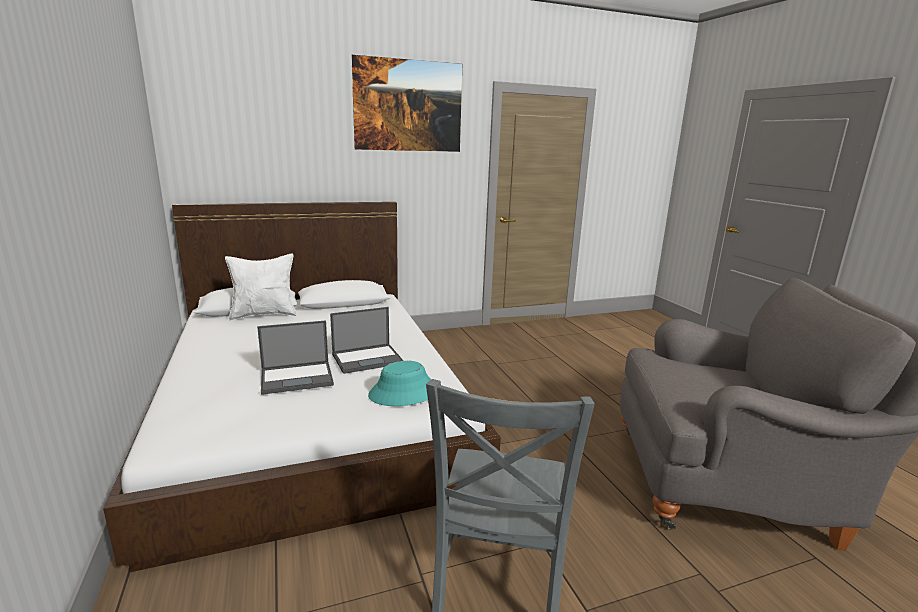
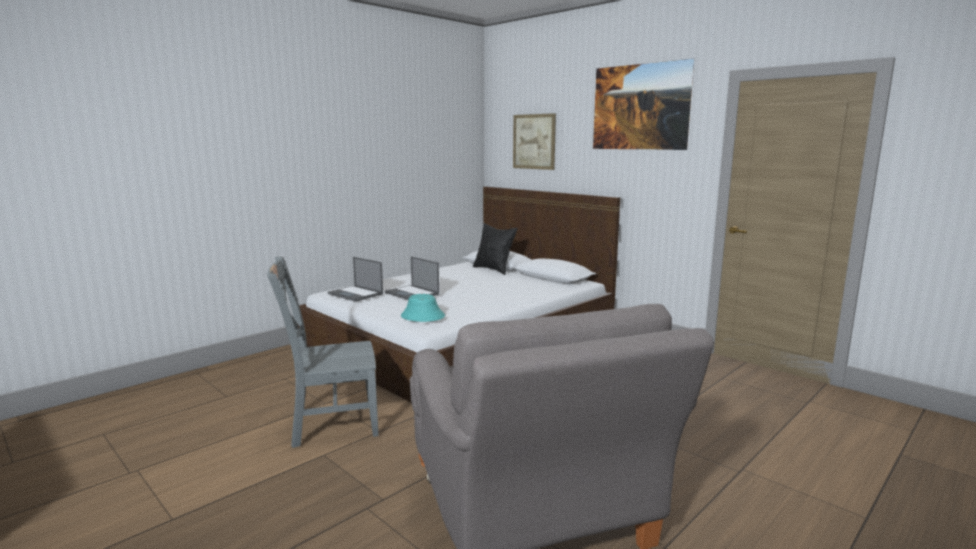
camera: 65 degrees right, 5 degrees down
(260, 139) = (534, 141): none -> picture
(264, 315) = (494, 269): white pillow -> black pillow
(368, 358) = (461, 301): laptop -> laptop (356, 294)

